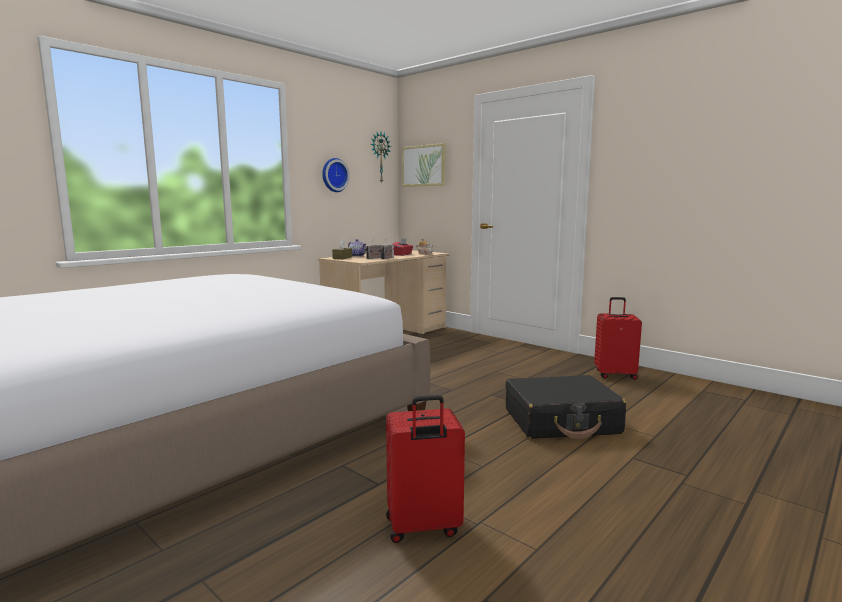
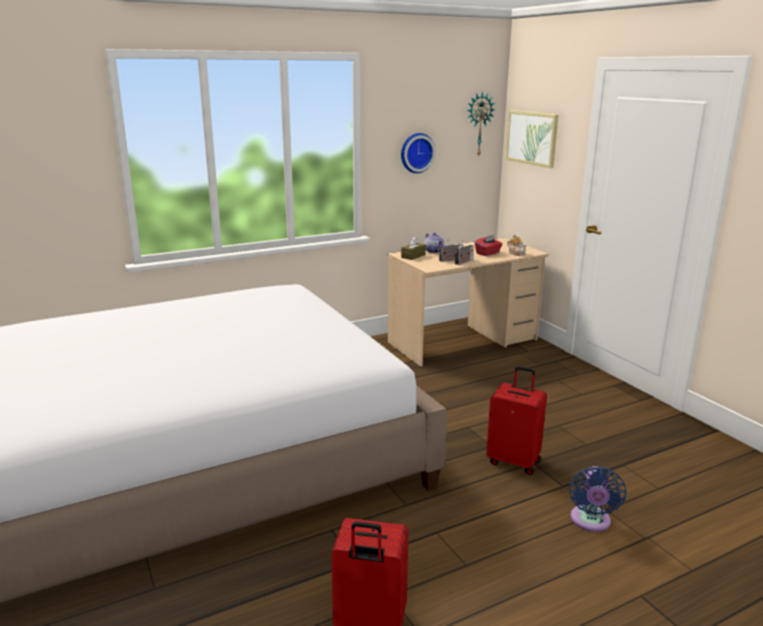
camera: 20 degrees right, 10 degrees up
(562, 421) = (590, 522): black suitcase -> blue fan
(615, 375) = (708, 459): red suitcase -> red suitcase (514, 461)

